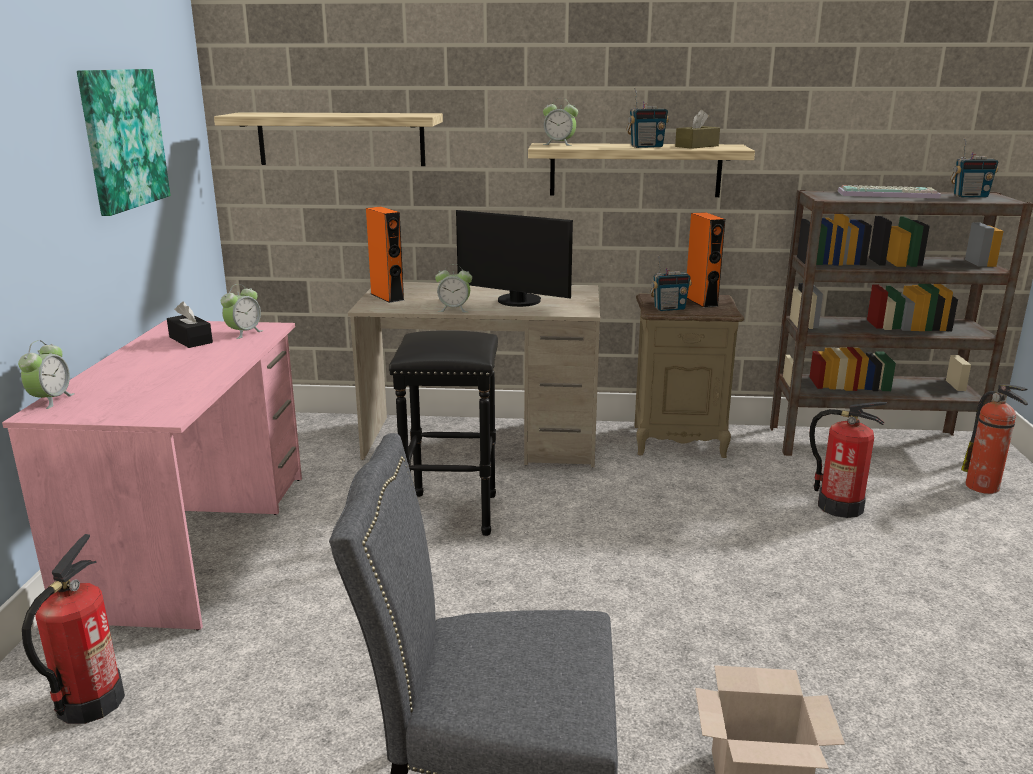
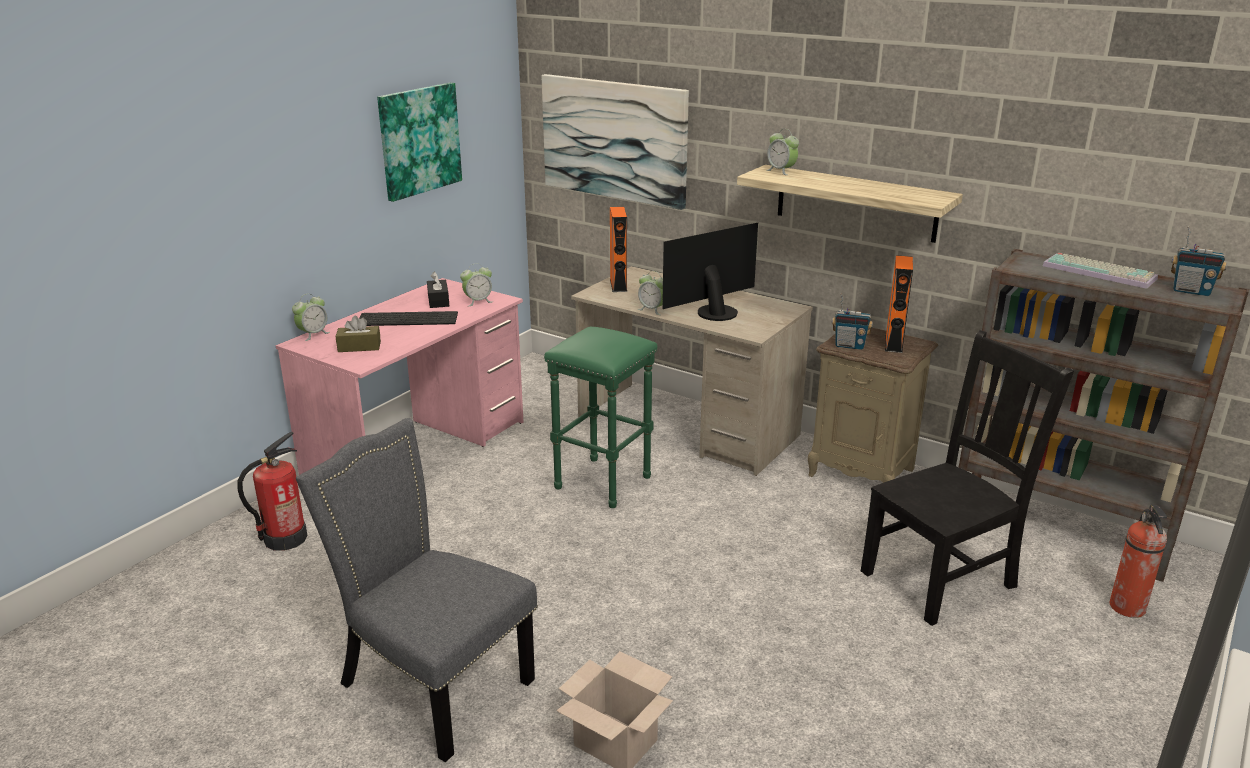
camera: 30 degrees right, 5 degrees up
(174, 362) = (409, 318): none -> keyboard
(341, 139) = (614, 140): shelf -> picture
(449, 514) = (600, 482): black stool -> green stool
(517, 302) = (714, 312): monitor -> monitor turned 90 degrees clockwise
(646, 147) = (849, 187): radio -> none
(697, 146) = (901, 192): brown tissue box -> brown tissue box (359, 347)
(839, 506) = (942, 578): fire extinguisher -> black chair

